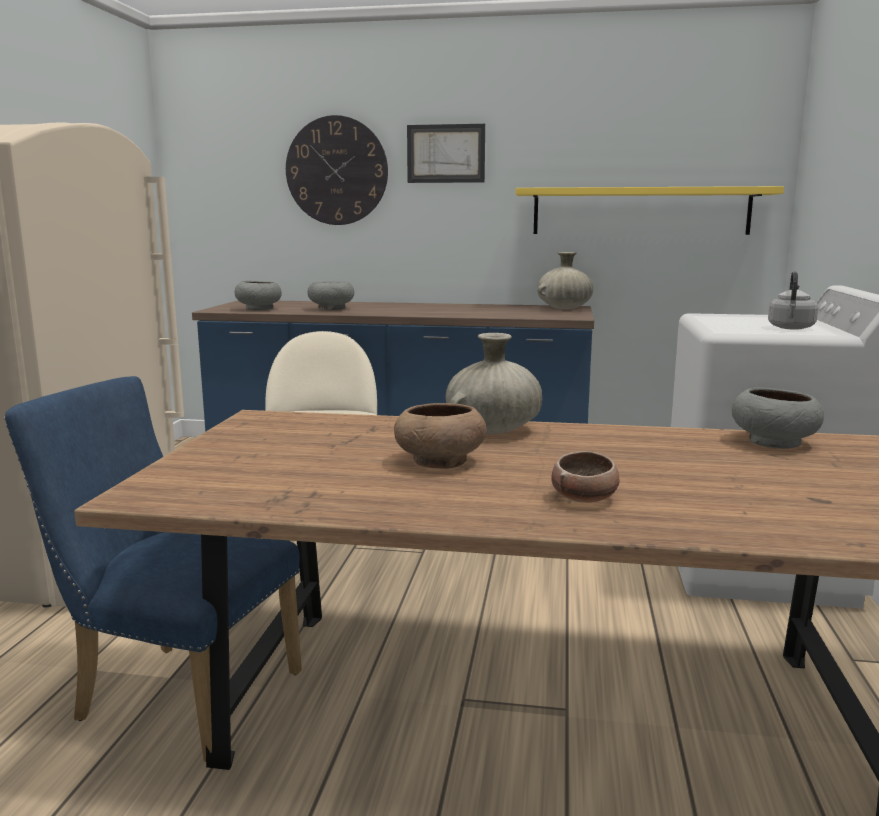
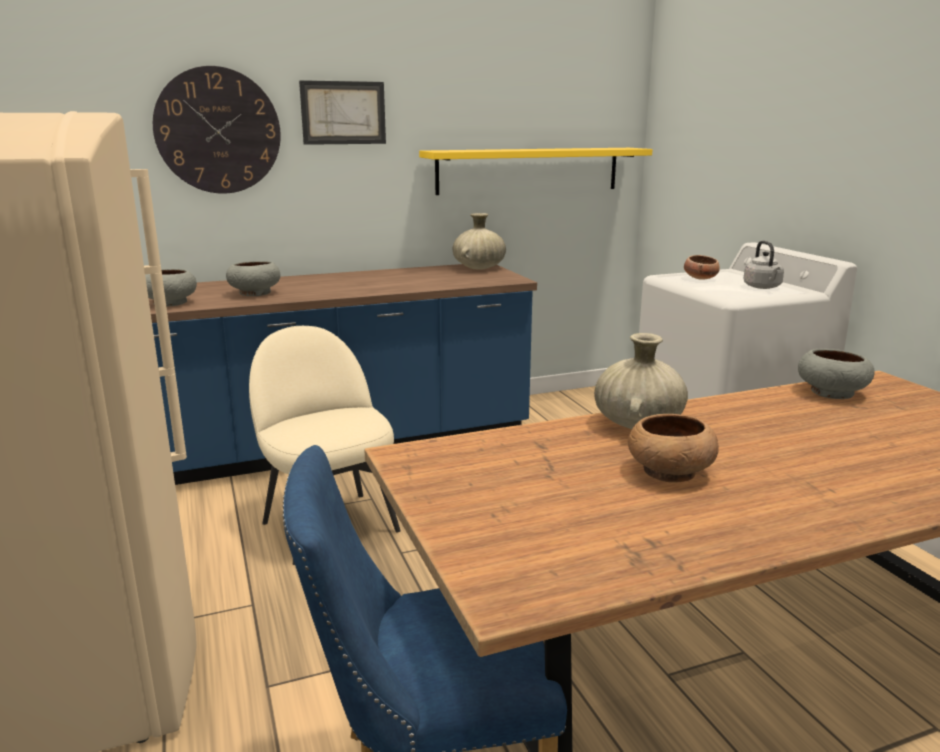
camera: 30 degrees left, 5 degrees up
(584, 498) = (836, 484): bowl -> bowl (700, 278)

